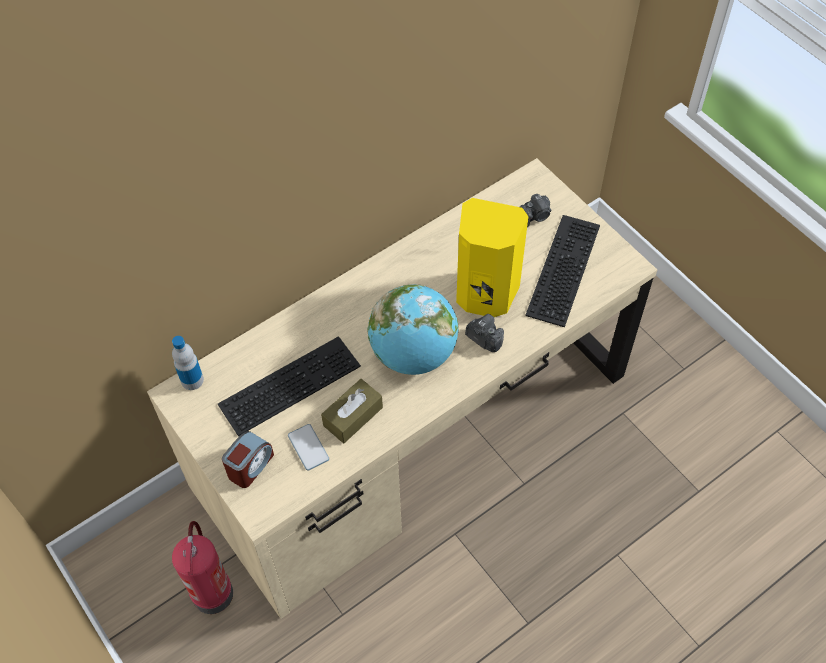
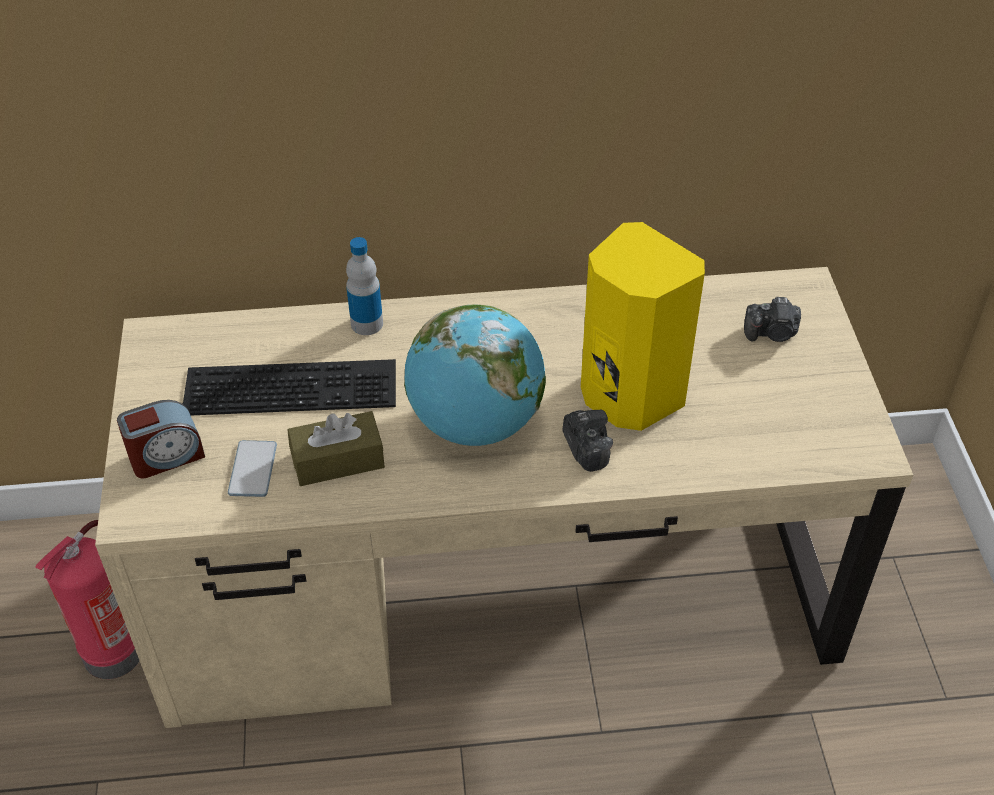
camera: 30 degrees right, 10 degrees down
(192, 380) = (183, 330): bottle -> bottle (367, 324)
(561, 268) = (764, 410): keyboard -> none

